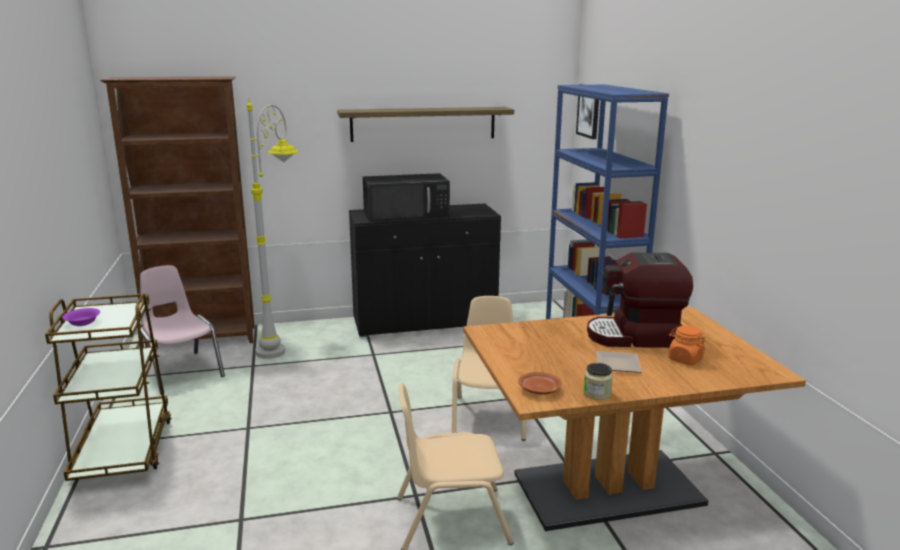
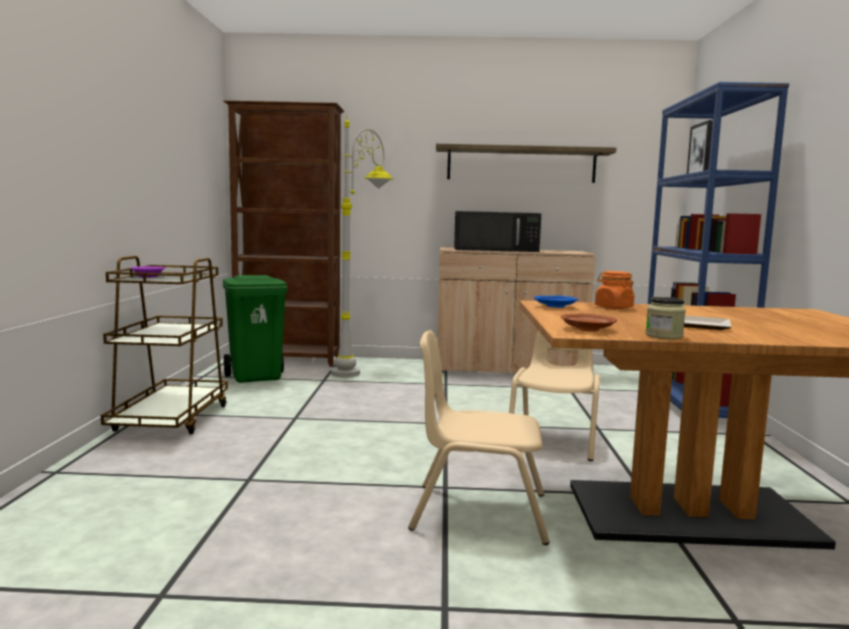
camera: 15 degrees right, 10 degrees down
(181, 371) = (256, 377): pink chair -> green trash can
(424, 322) = (508, 368): black cabinet -> beige cabinet
(499, 339) = (556, 307): none -> blue plate
(635, 337) = (731, 316): coffee machine -> none
(684, 359) = (797, 329): orange jar -> orange jar (613, 307)

